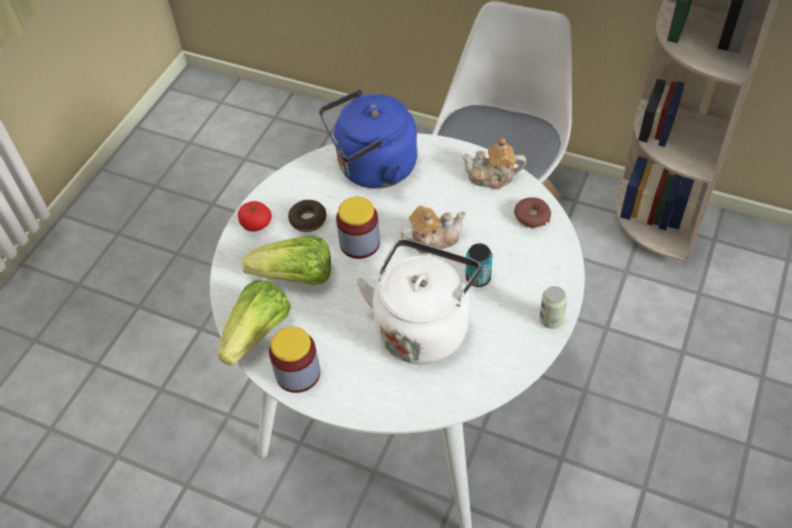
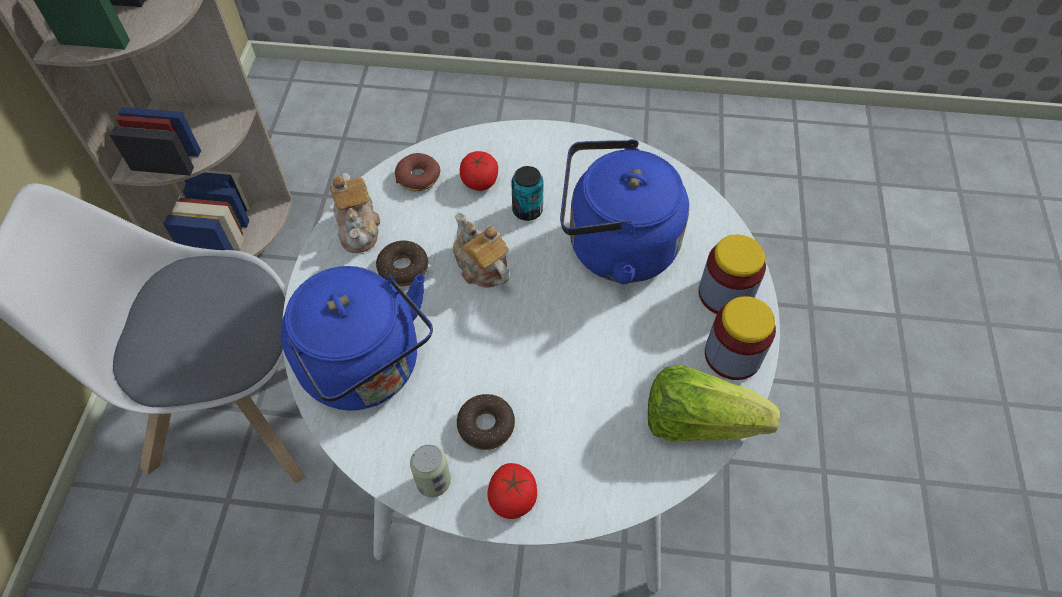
camera: 110 degrees left, 5 degrees up
(295, 277) = (592, 407): lettuce -> none
(360, 243) = (510, 346): jar -> jar (725, 294)
(423, 326) = (614, 247): white kettle -> blue kettle
(447, 196) = (403, 268): none -> donut
(518, 253) = (479, 181): none -> tomato
(550, 320) = (563, 139): can -> can (434, 482)

